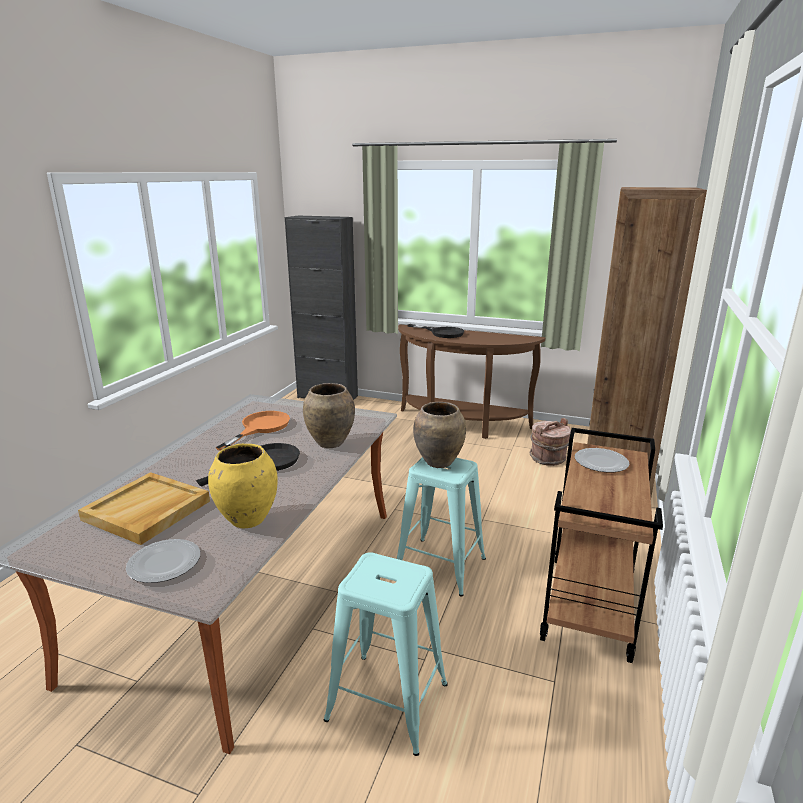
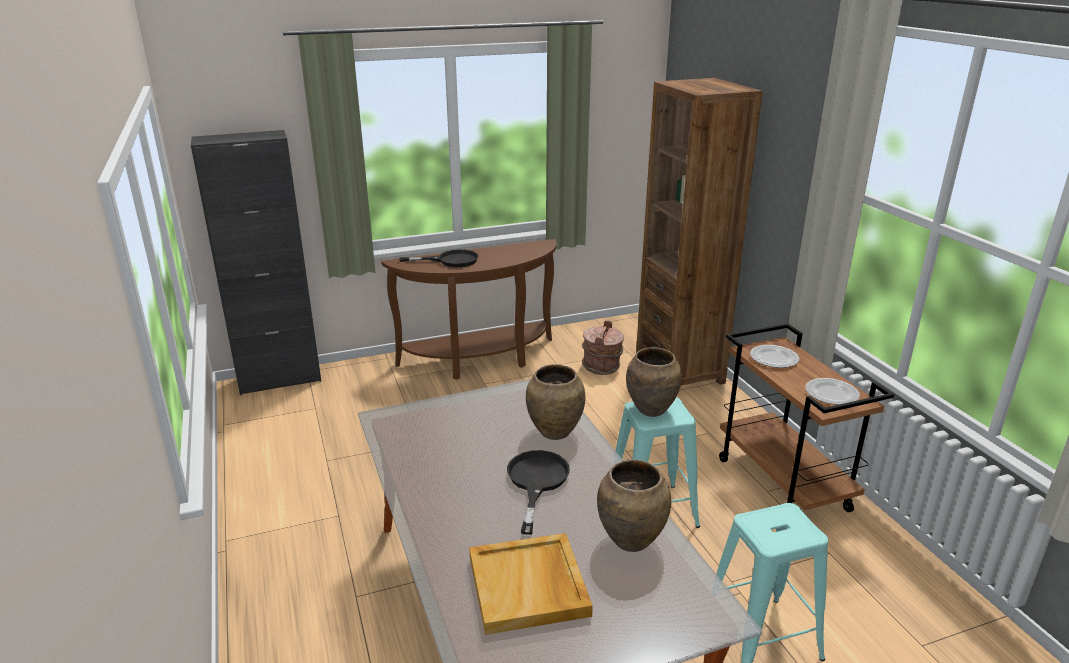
camera: 40 degrees left, 5 degrees up
(163, 563) = (644, 617): plate -> plate (831, 394)
(247, 520) = (631, 541): yellow vase -> brown vase
(260, 428) = (456, 447): orange frying pan -> none

